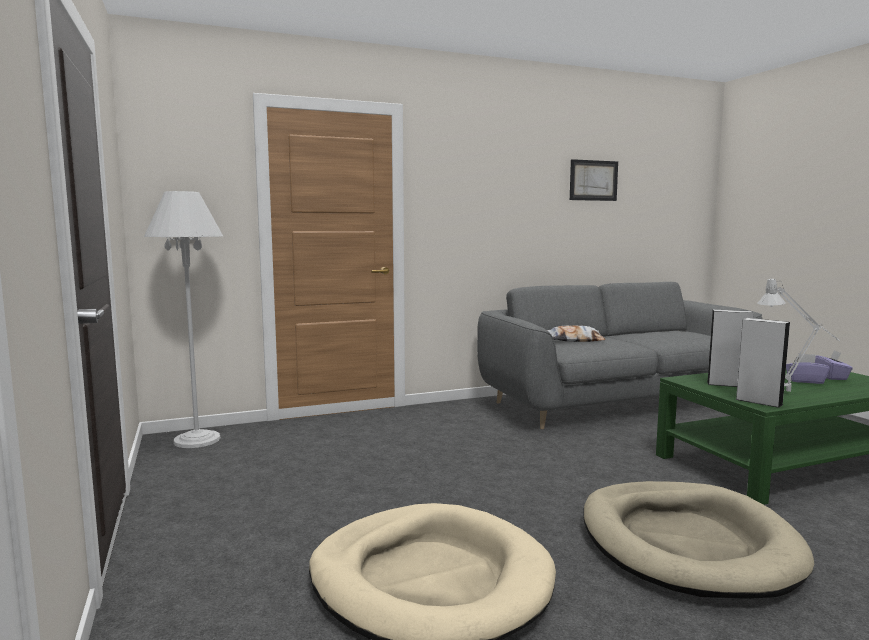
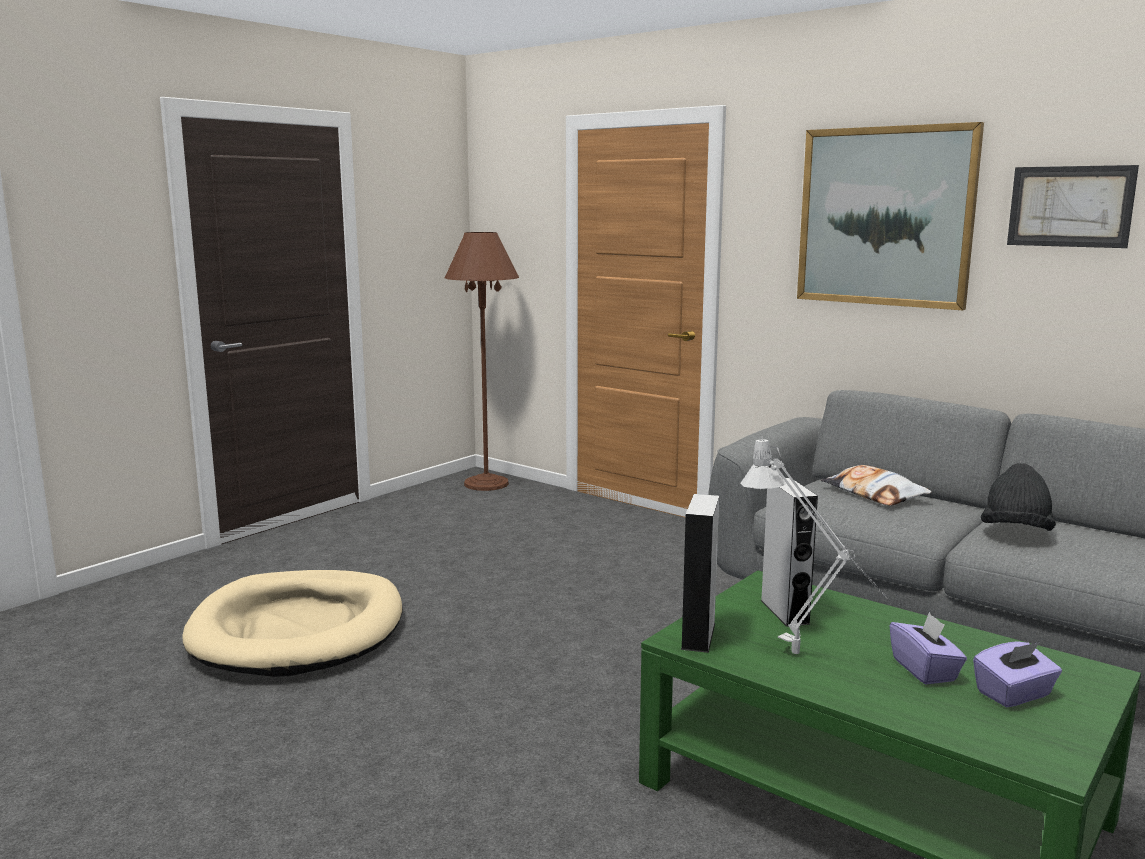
camera: 60 degrees right, 5 degrees up
(197, 440) = (486, 484): white floor lamp -> brown floor lamp
(509, 184) = (885, 217): none -> picture
(654, 337) = (1015, 532): none -> black hat
(686, 543) = (467, 738): beige dog bed -> none

